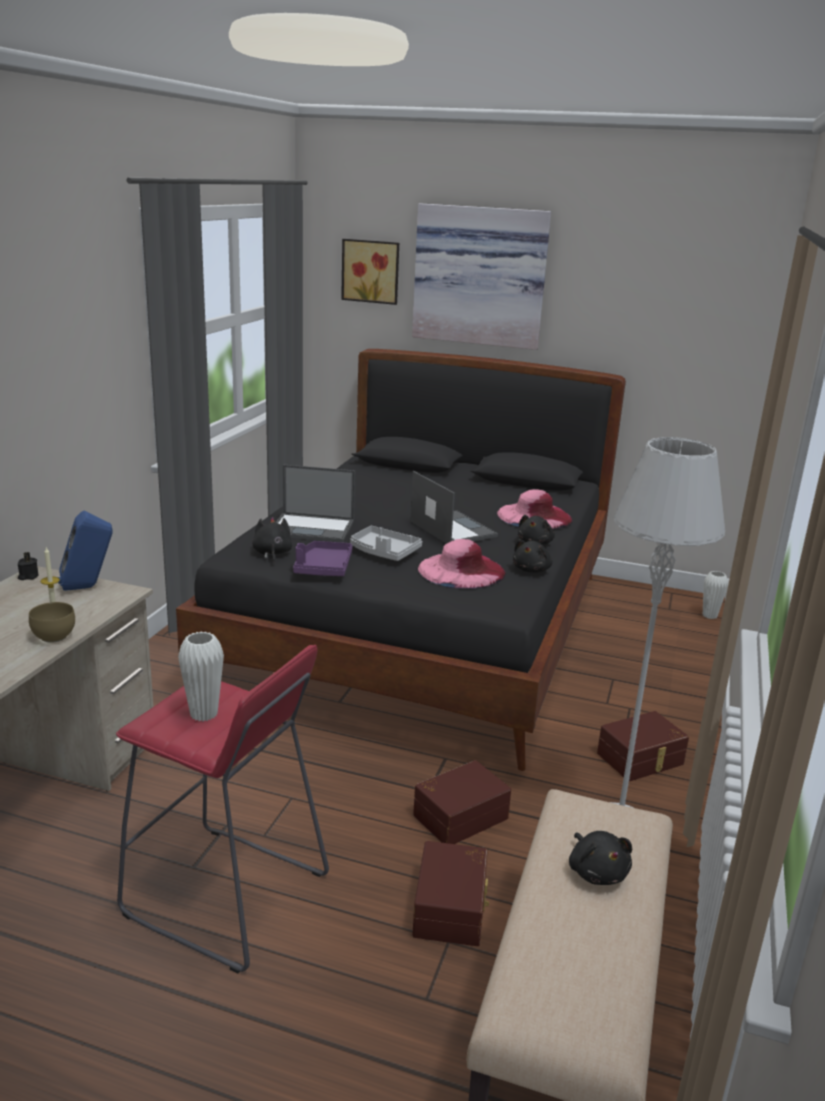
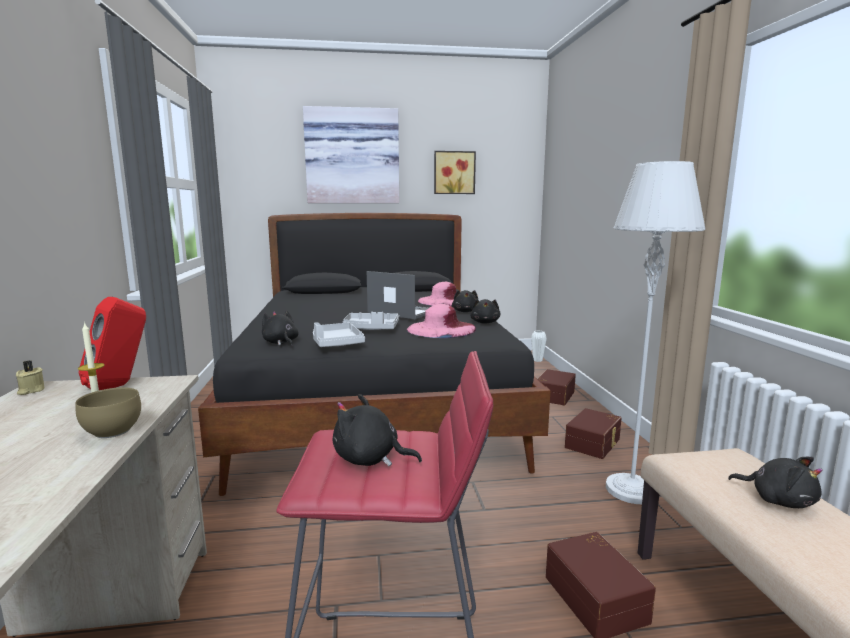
camera: 25 degrees left, 10 degrees down
(28, 576) = (30, 390): black candle -> beige candle
(88, 587) = (120, 385): blue speaker -> red speaker
(204, 714) = (370, 459): white vase -> black plush toy
(313, 528) = (299, 324): laptop -> none
(323, 568) = (336, 343): purple tray -> grey tray
(371, 271) = (269, 158): picture -> picture (454, 172)
(459, 815) = (524, 520): brown storage box -> brown storage box (553, 395)

